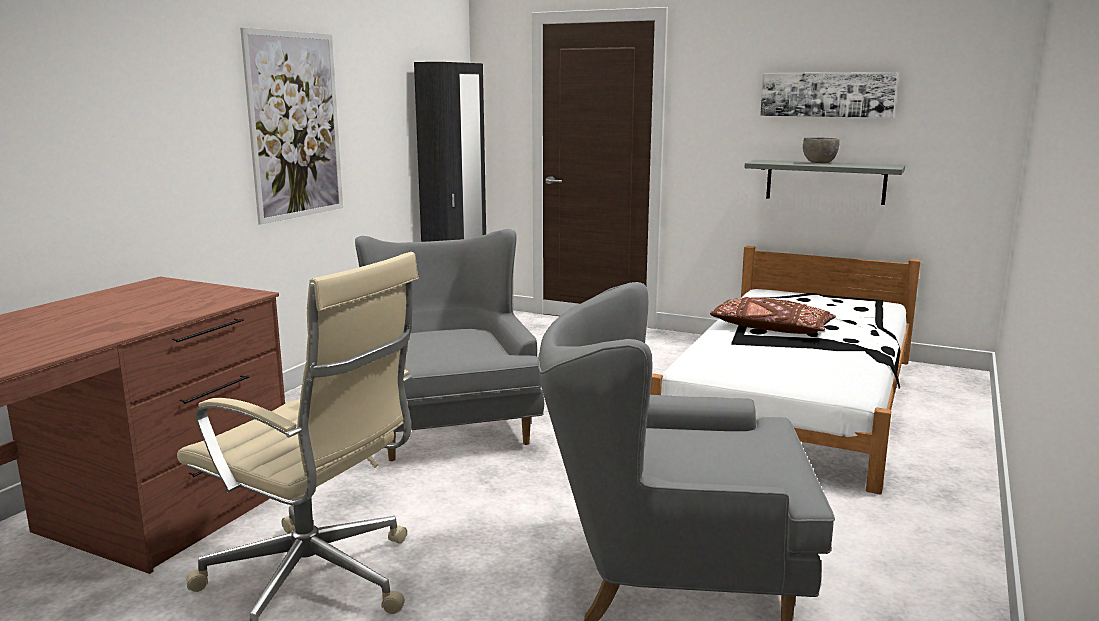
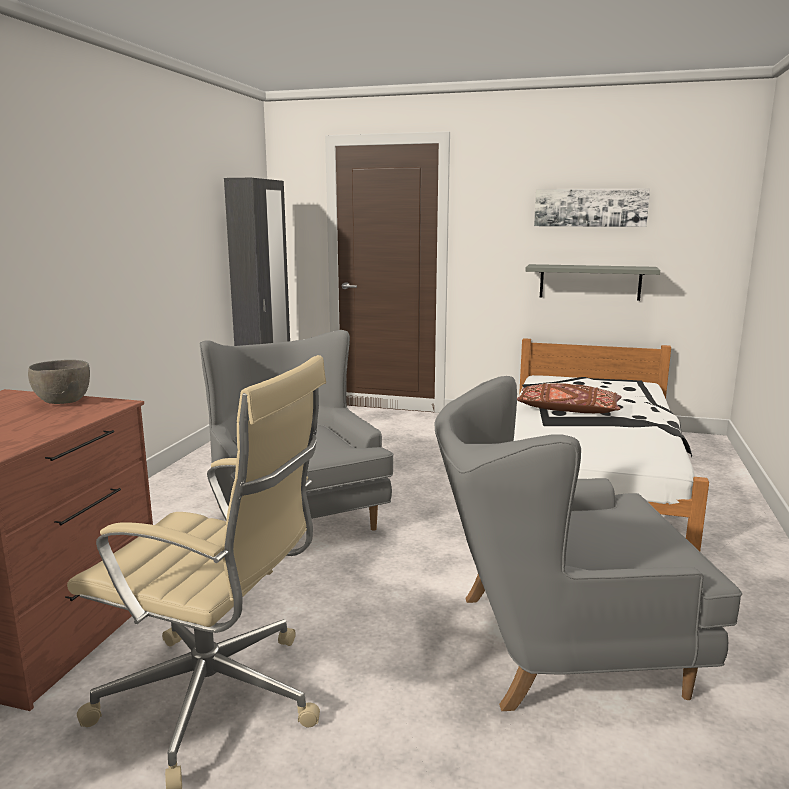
camera: 10 degrees left, 0 degrees up
(295, 126) = (123, 236): picture -> none
(819, 163) = (586, 266): grey bowl -> grey bowl (62, 402)

